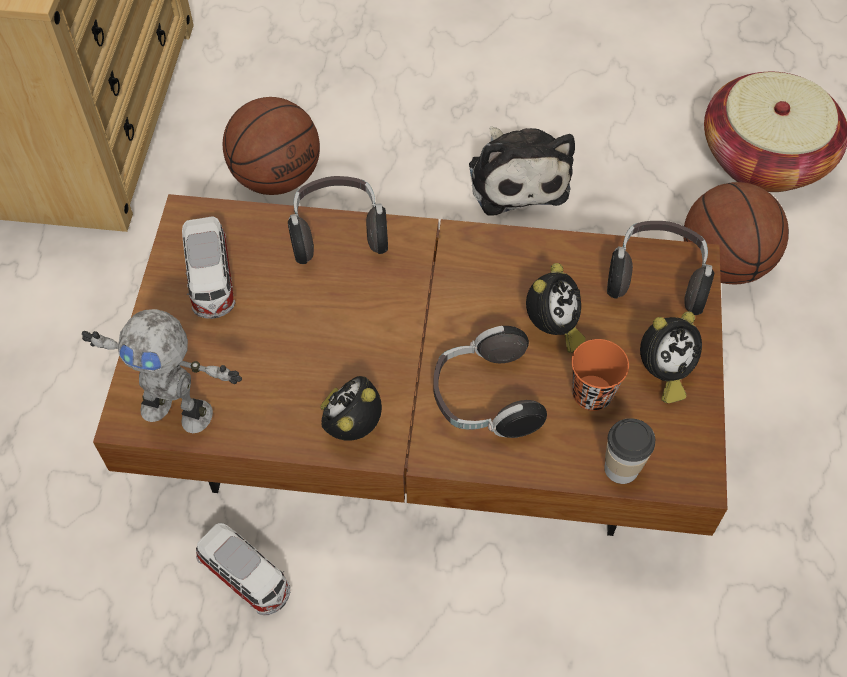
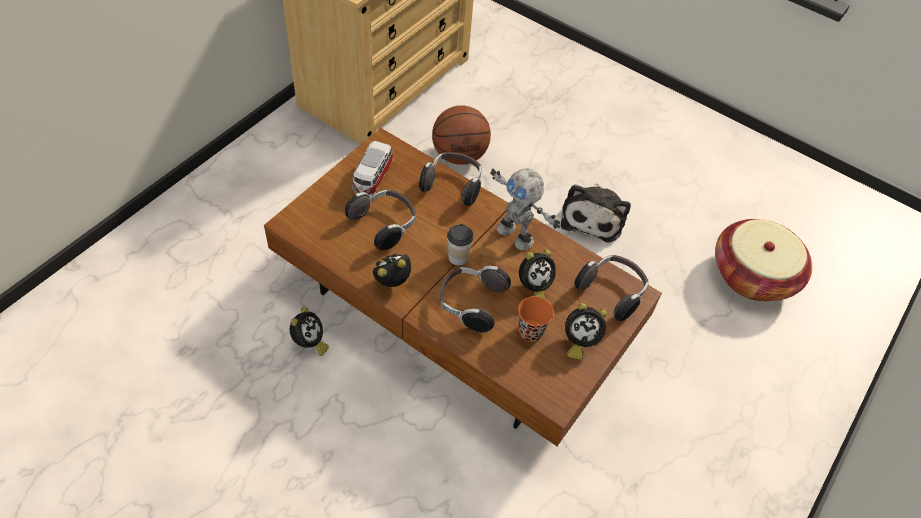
camera: 25 degrees right, 5 degrees down
(178, 409) = (313, 230): toy robot -> toy robot (516, 235)
(246, 577) = (309, 343): toy car -> alarm clock
(279, 344) = (384, 225): none -> headphones
(621, 468) = (519, 376): cup -> cup (458, 257)
(723, 262) = (684, 320): basketball -> none

